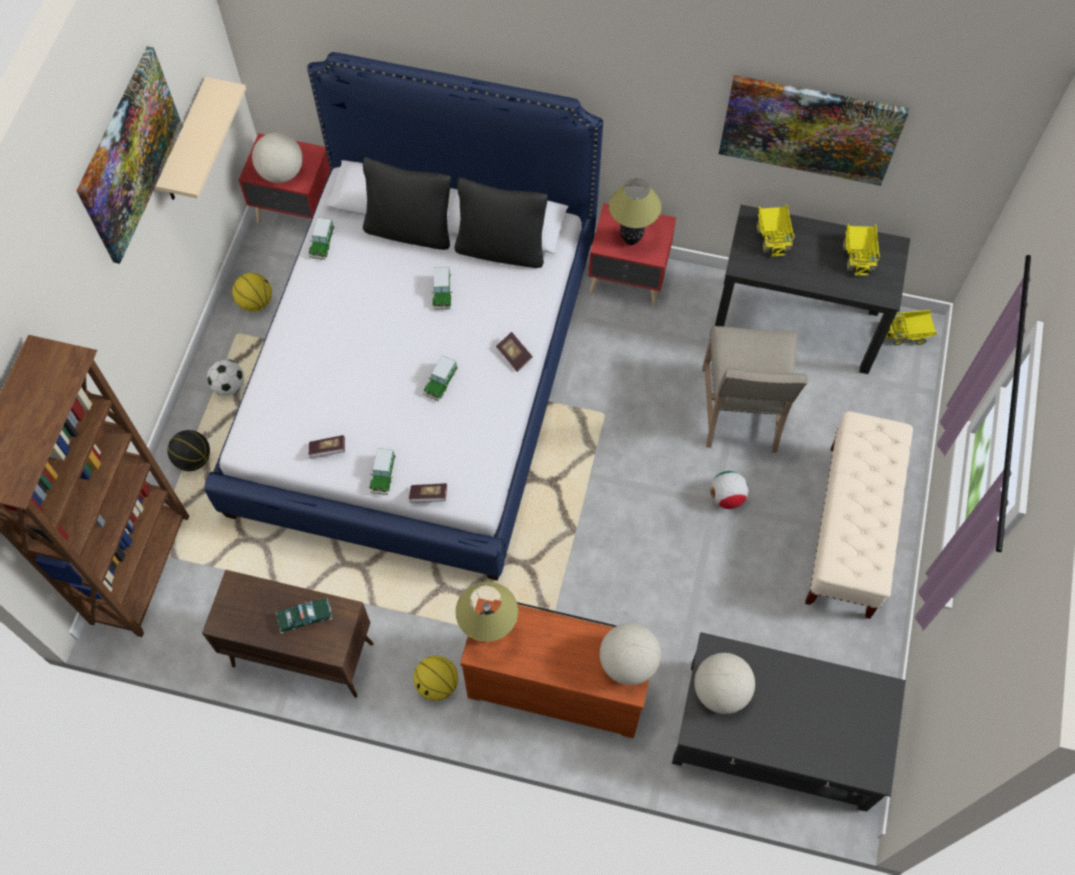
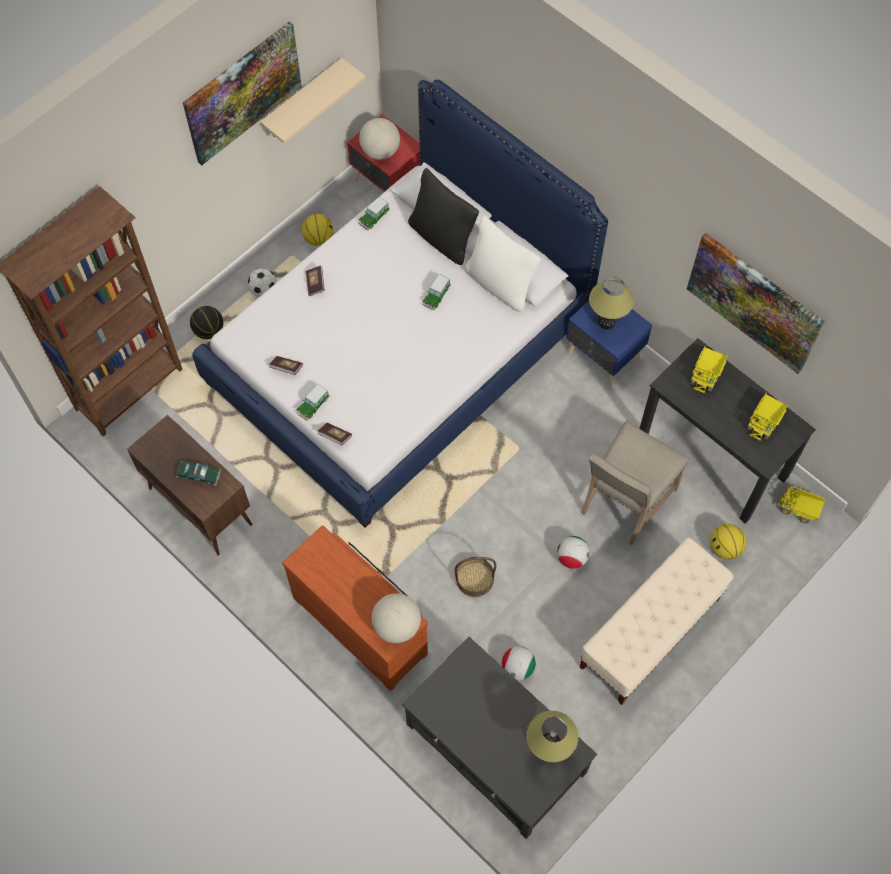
camera: 30 degrees right, 0 degrees up
(437, 684) = (278, 577): basketball -> basketball (725, 548)
(440, 382) = (394, 360): toy car -> none
(489, 633) = (314, 552): table lamp -> table lamp (548, 750)
(501, 249) = (500, 284): black pillow -> white pillow
(514, 355) = (459, 367): book -> book (315, 284)
(628, 280) = (603, 358): red nightstand -> blue nightstand
(644, 572) = (474, 579): none -> basket
(721, 691) = (456, 685): globe -> none
(745, 639) = (517, 668): none -> football

